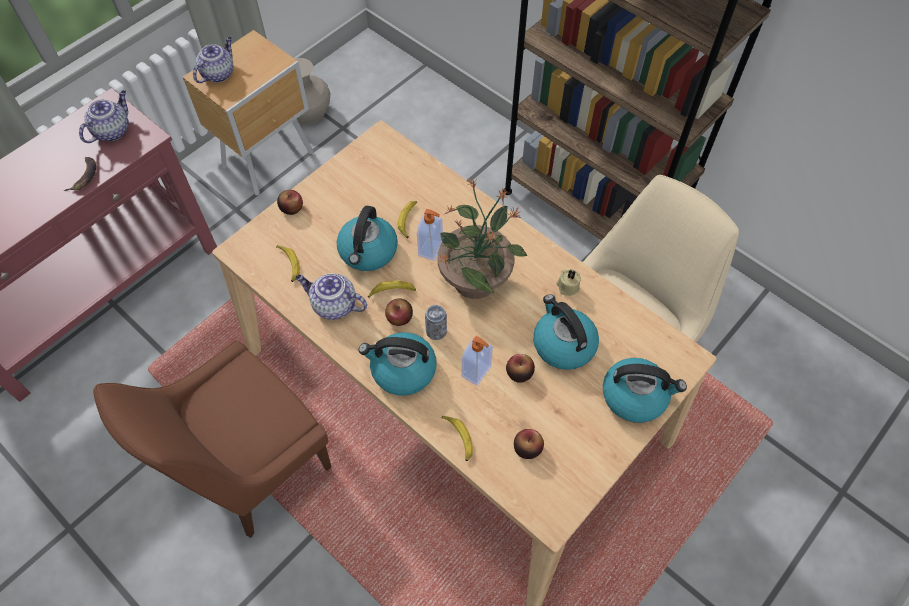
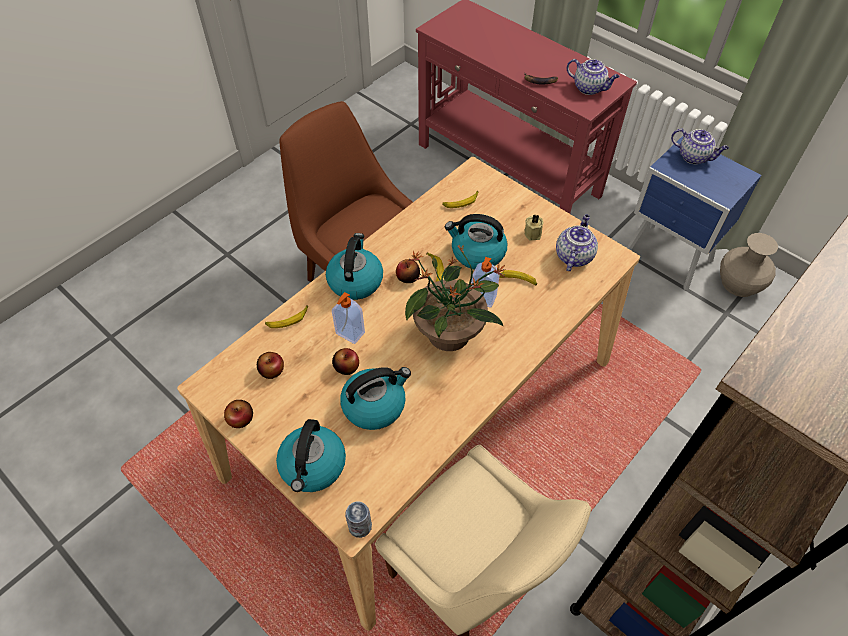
camera: 90 degrees right, 5 degrees down
(270, 160) = (668, 259): brown nightstand -> blue nightstand
(291, 208) = (521, 199): apple -> apple (241, 419)
(333, 305) = (420, 232): teapot -> teapot (573, 256)
(436, 331) = (393, 304): can -> can (360, 526)
(567, 286) = (442, 413): beige candle -> beige candle (533, 233)

